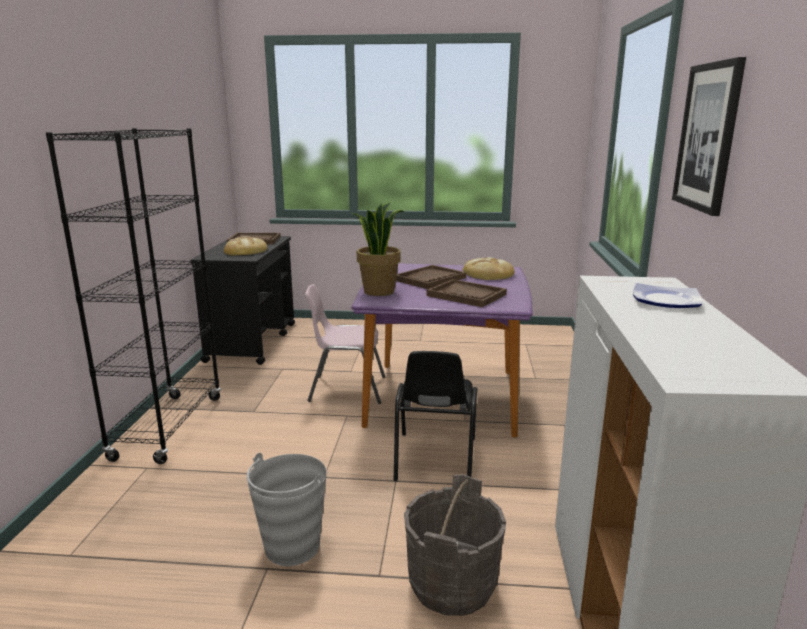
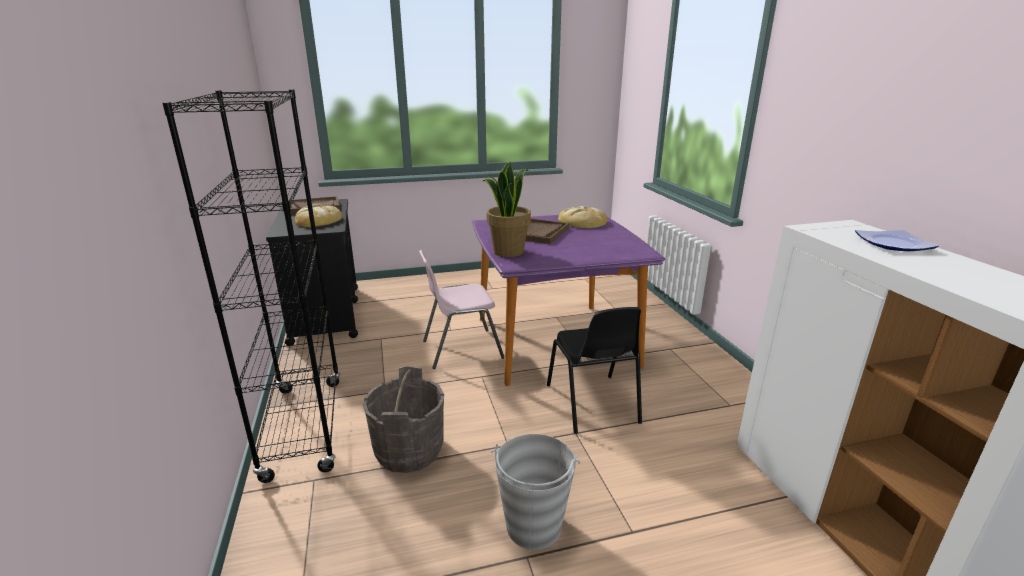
camera: 20 degrees left, 5 degrees up
(451, 584) = (696, 521): grey bucket -> grey bucket (408, 450)
(466, 295) = (591, 246): brown tray -> none
(707, 137) = (841, 92): picture -> none

